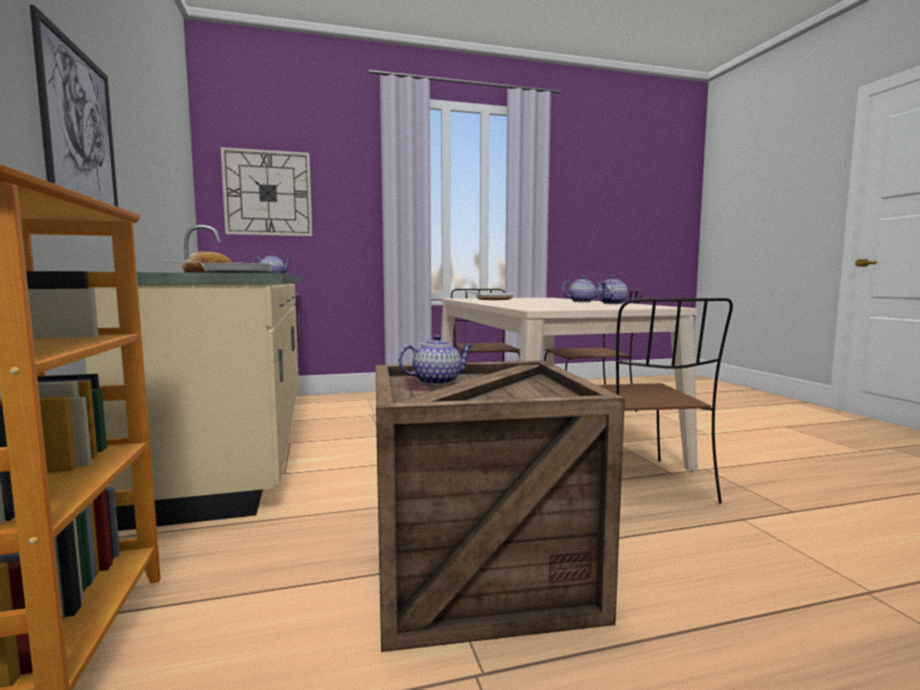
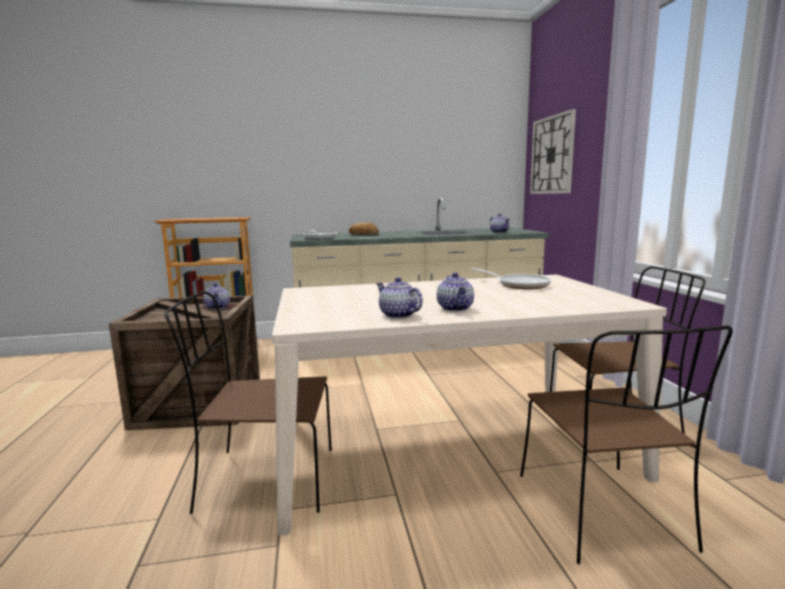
camera: 95 degrees right, 5 degrees up
(79, 128) = (317, 171): picture -> none

